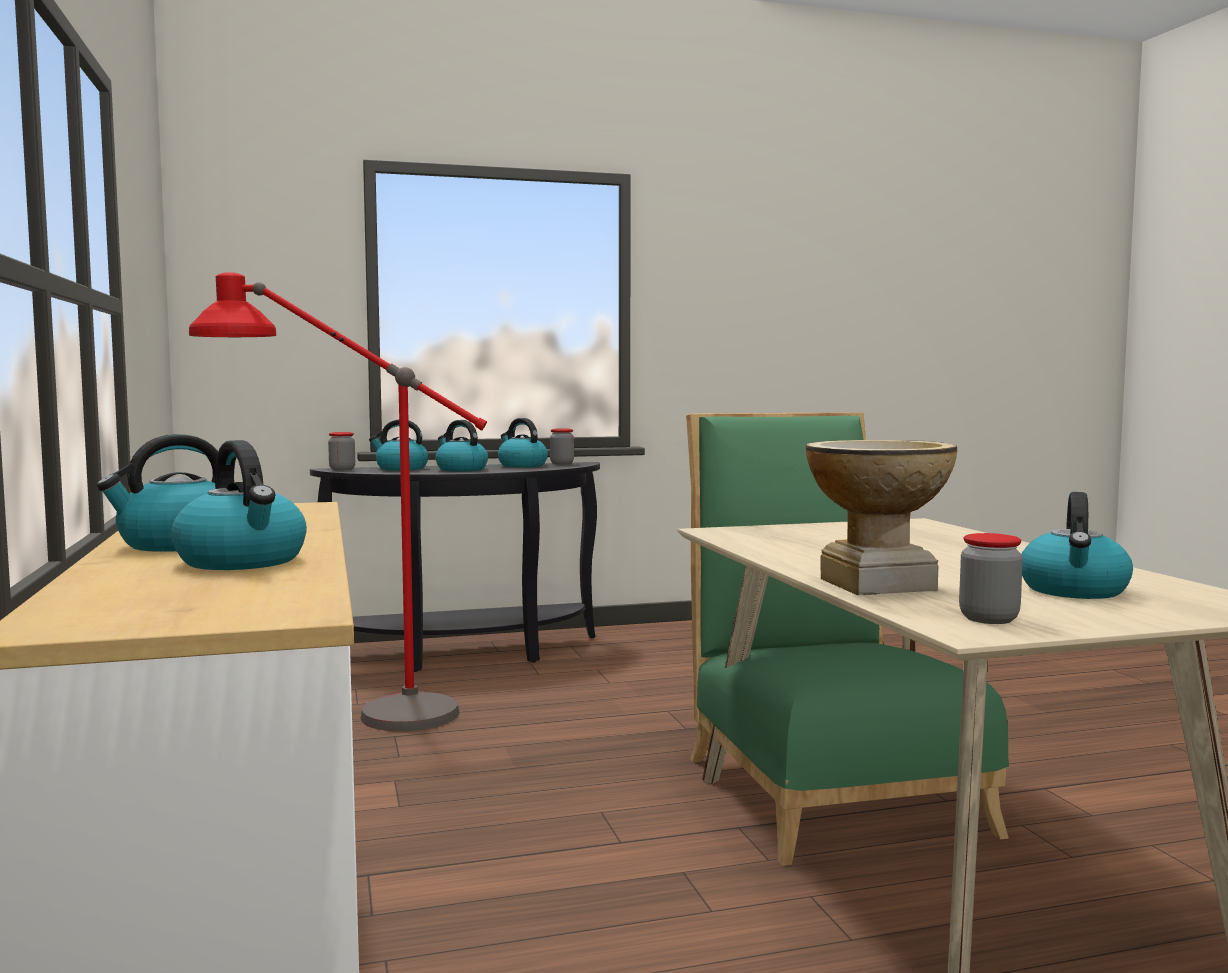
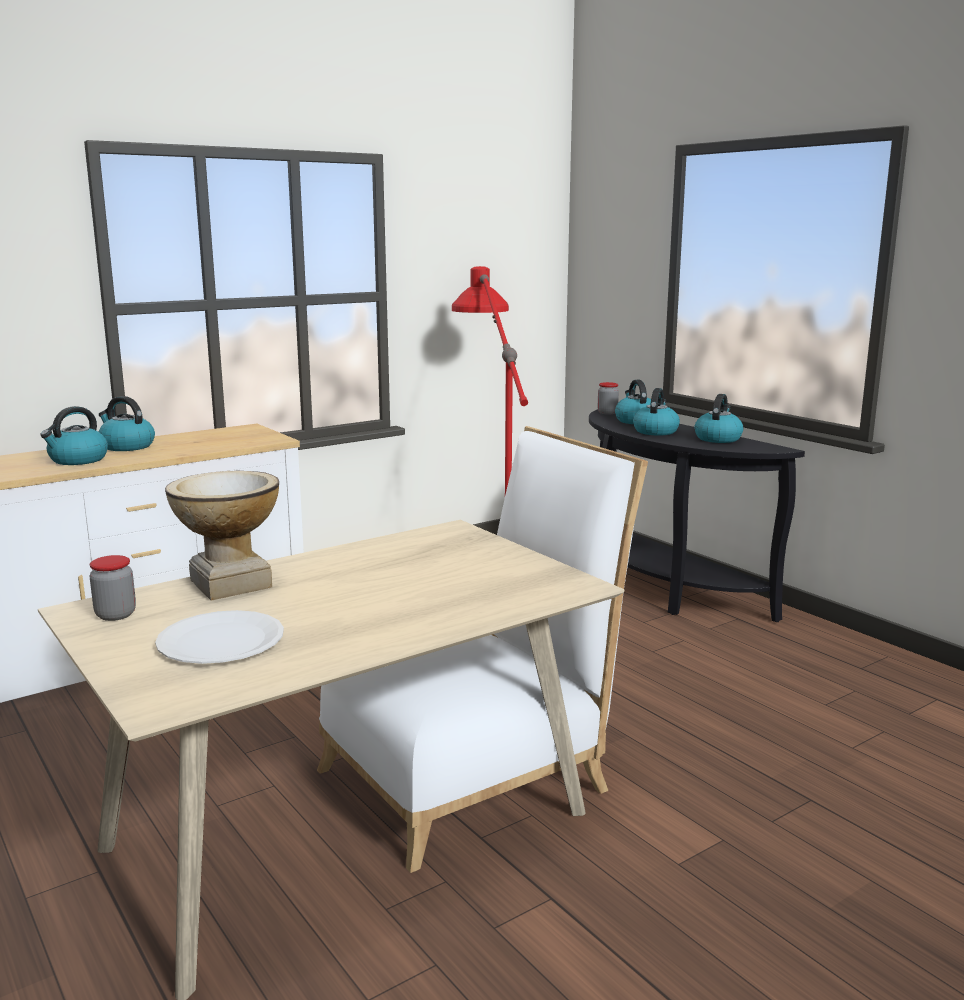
camera: 70 degrees right, 10 degrees up
(562, 463) = (757, 445): jar -> none
(825, 785) = (477, 774): green chair -> white chair
(1074, 591) = (221, 641): kettle -> white plate

